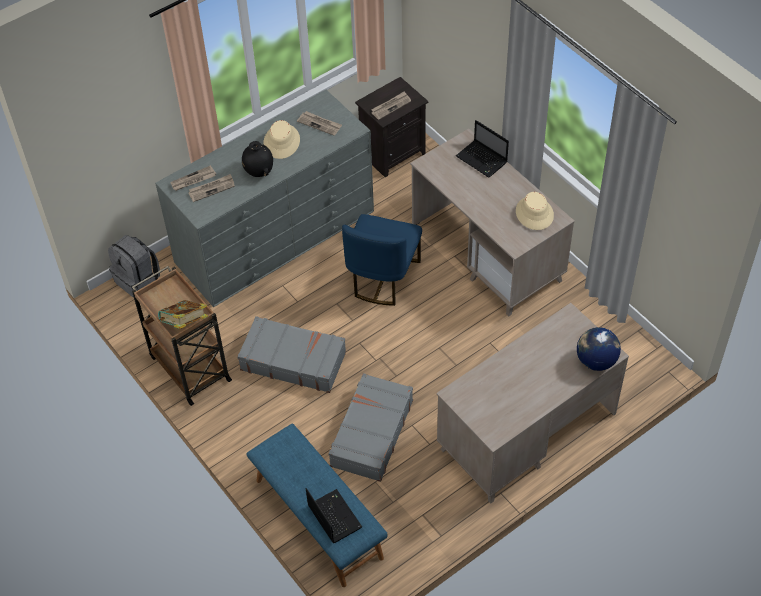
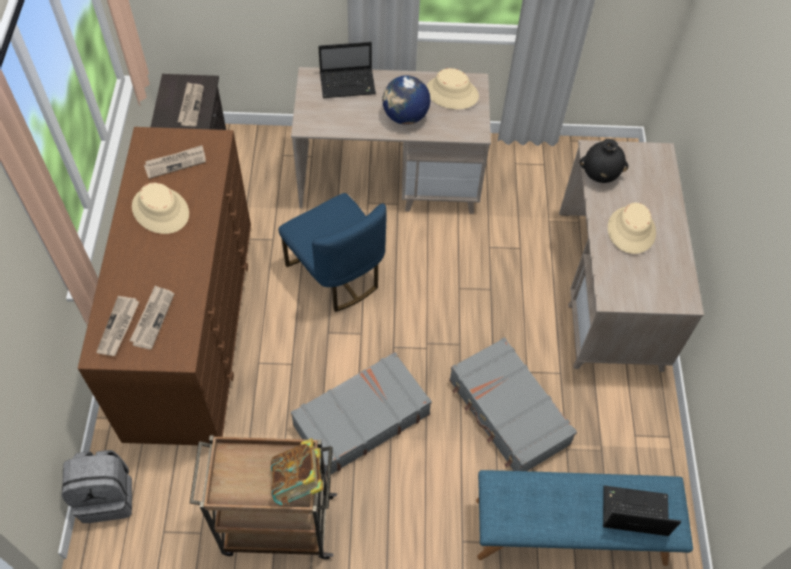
camera: 55 degrees left, 5 degrees up
(259, 172) = (179, 258): black vase -> black vase (599, 176)
(275, 236) = (191, 325): grey dresser -> brown dresser
(522, 374) = (631, 230): none -> beige hat
(595, 361) = (660, 168): globe -> globe (405, 116)

